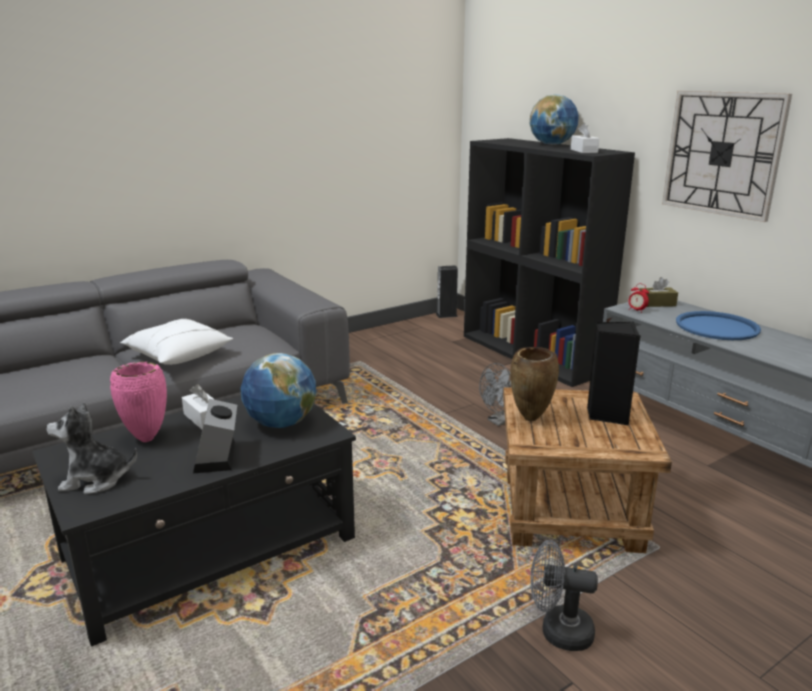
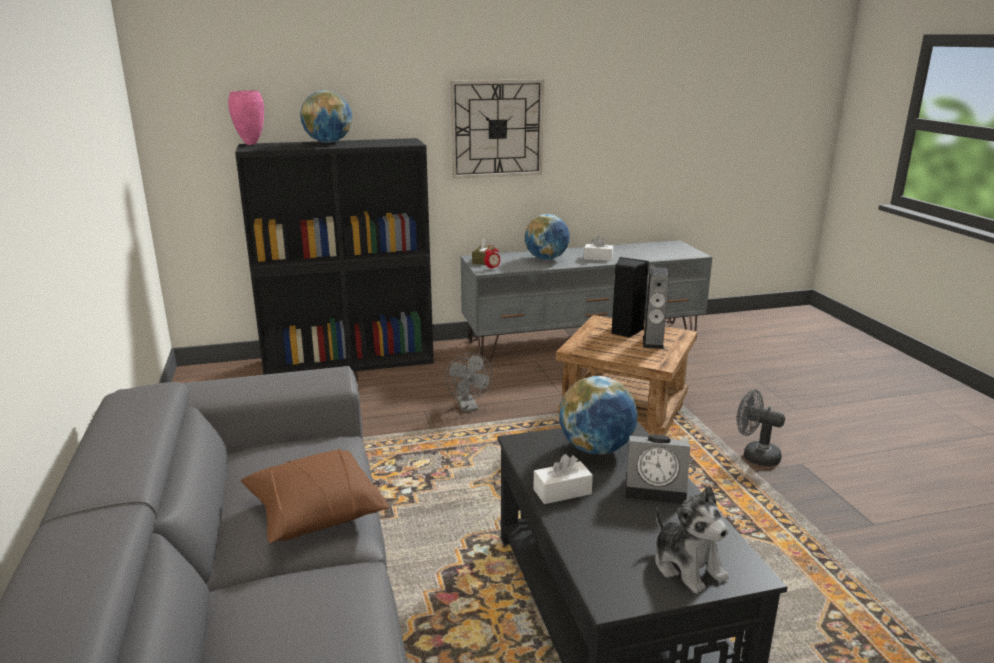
camera: 70 degrees left, 0 degrees up
(95, 480) = (687, 566): plush toy -> plush toy turned 45 degrees counterclockwise
(147, 438) = (597, 531): pink vase -> pink vase (250, 144)
(178, 355) = (315, 512): white pillow -> brown pillow
(446, 315) = (189, 375): speaker -> speaker (653, 342)
(530, 419) = (620, 354): brown vase -> none
(558, 631) = (755, 456): grey fan -> grey fan turned 90 degrees clockwise
(584, 151) = (389, 143): white tissue box -> white tissue box (598, 258)
(717, 327) = (546, 259): blue tray -> globe

